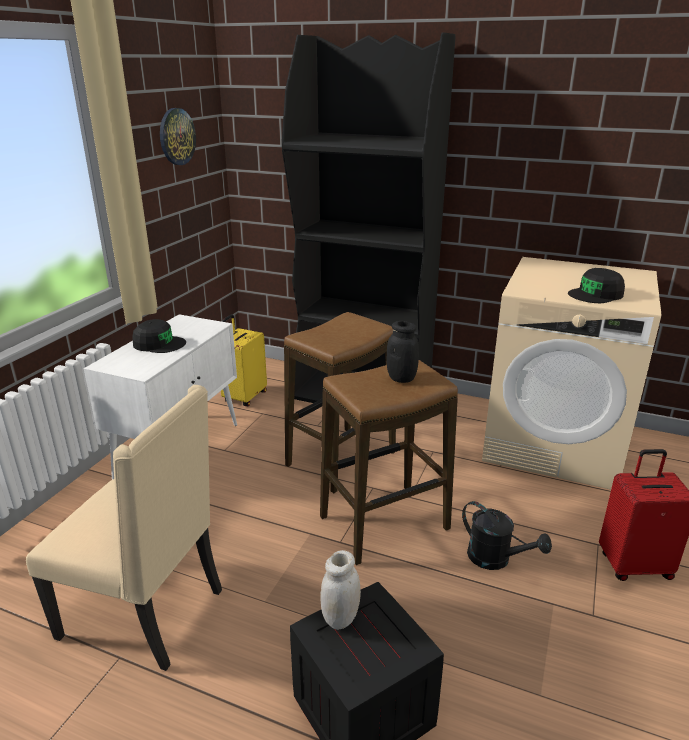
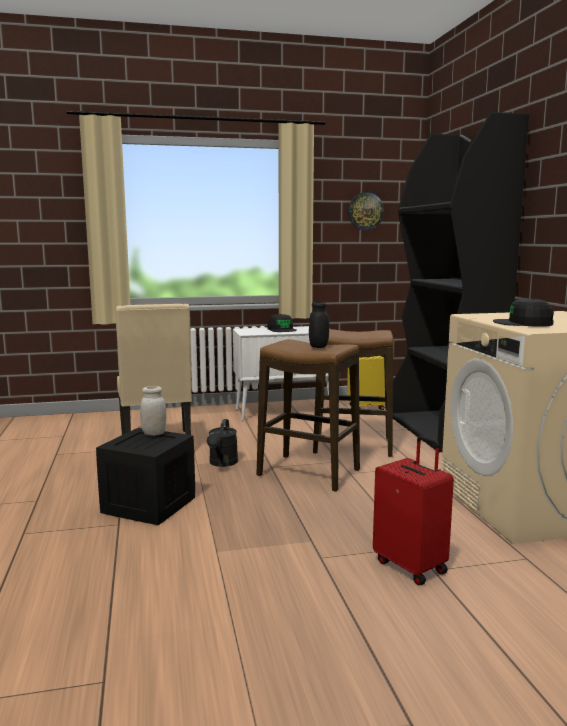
camera: 55 degrees right, 15 degrees down
(496, 559) = (329, 513): black watering can -> black watering can (222, 463)

